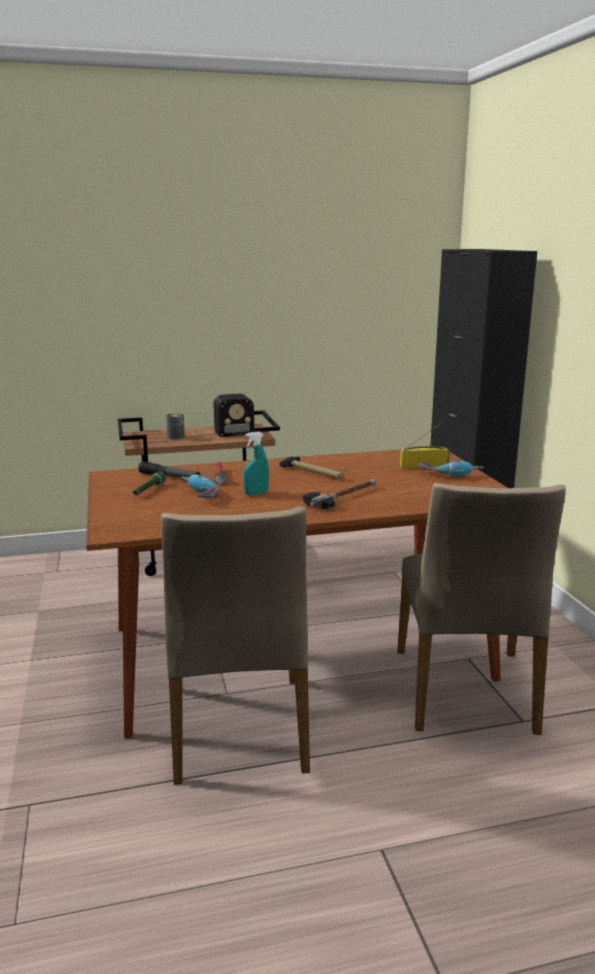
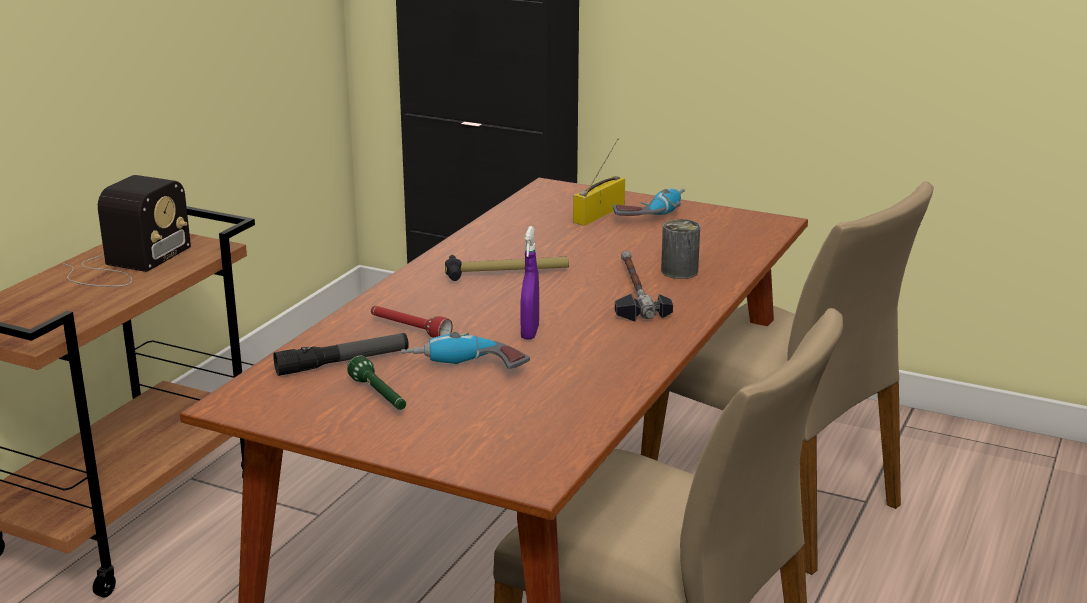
camera: 50 degrees left, 5 degrees up
(176, 437) = (68, 300): can -> can (679, 271)
(256, 493) = (530, 333): turquoise spray bottle -> purple spray bottle

